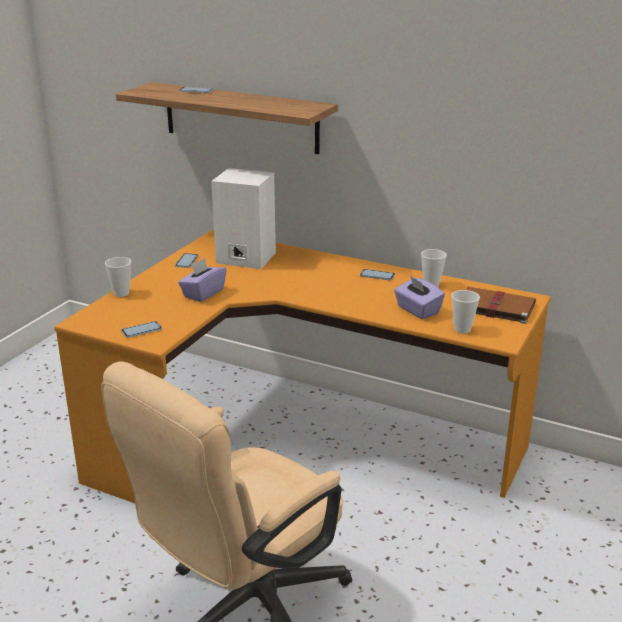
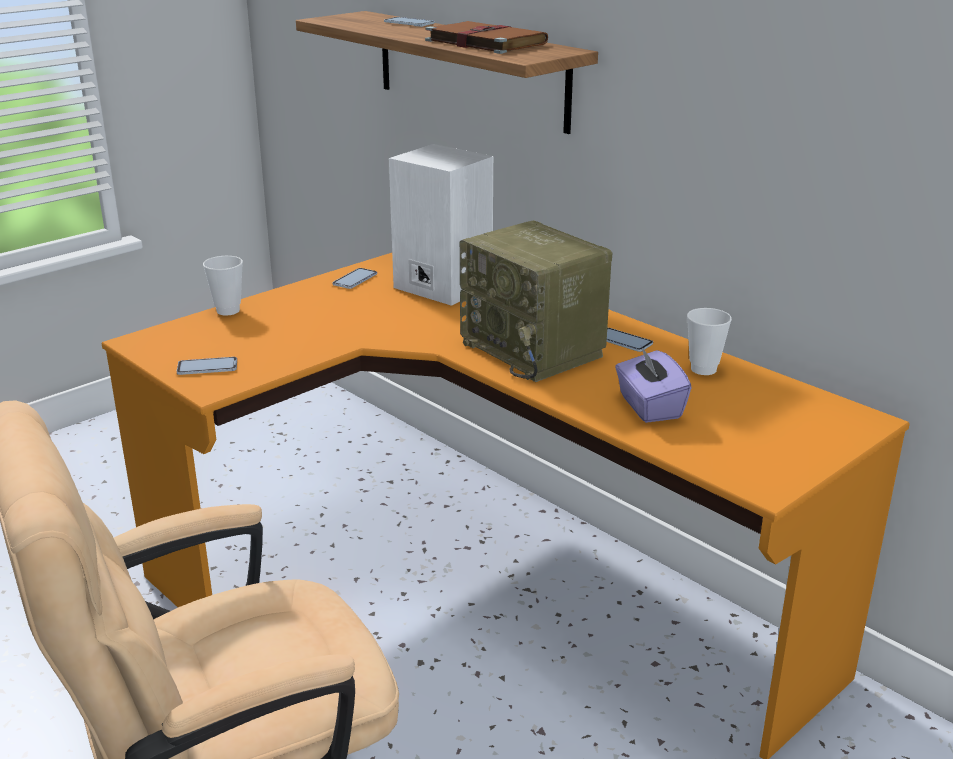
camera: 20 degrees right, 0 degrees up
(203, 293) = (338, 328): purple tissue box -> none
(331, 288) = (535, 350): none -> radio
(462, 329) = (704, 452): cup -> none
(494, 307) = (788, 424): brown book -> brown book (483, 42)

